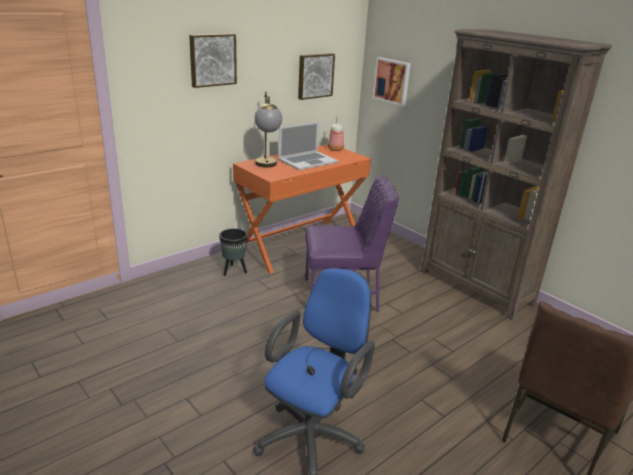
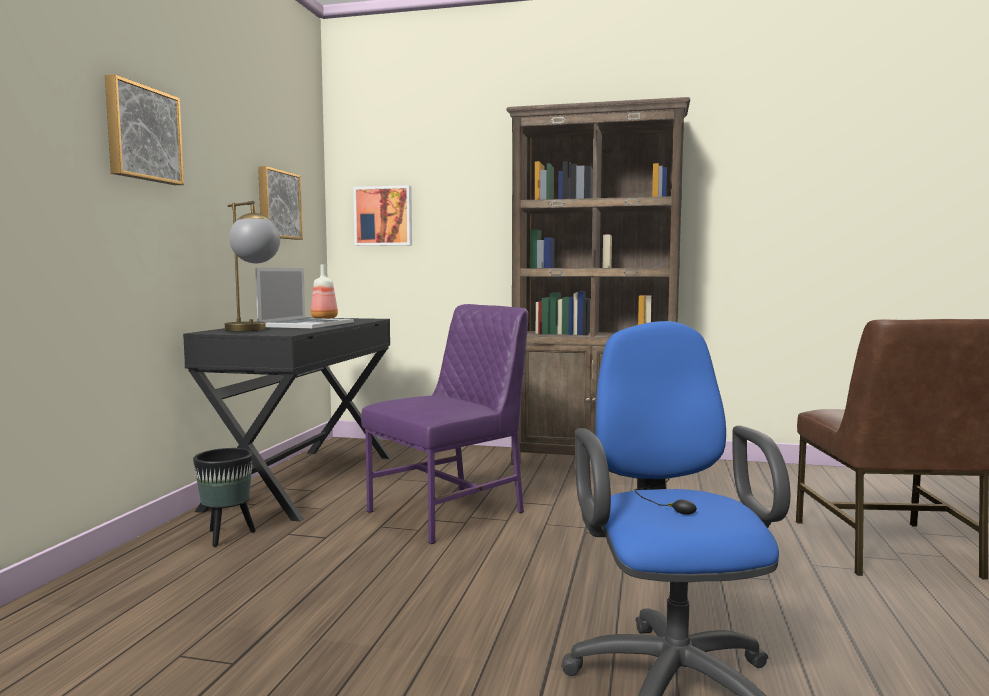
camera: 35 degrees left, 20 degrees down
(300, 244) = (304, 481): orange desk -> black desk

